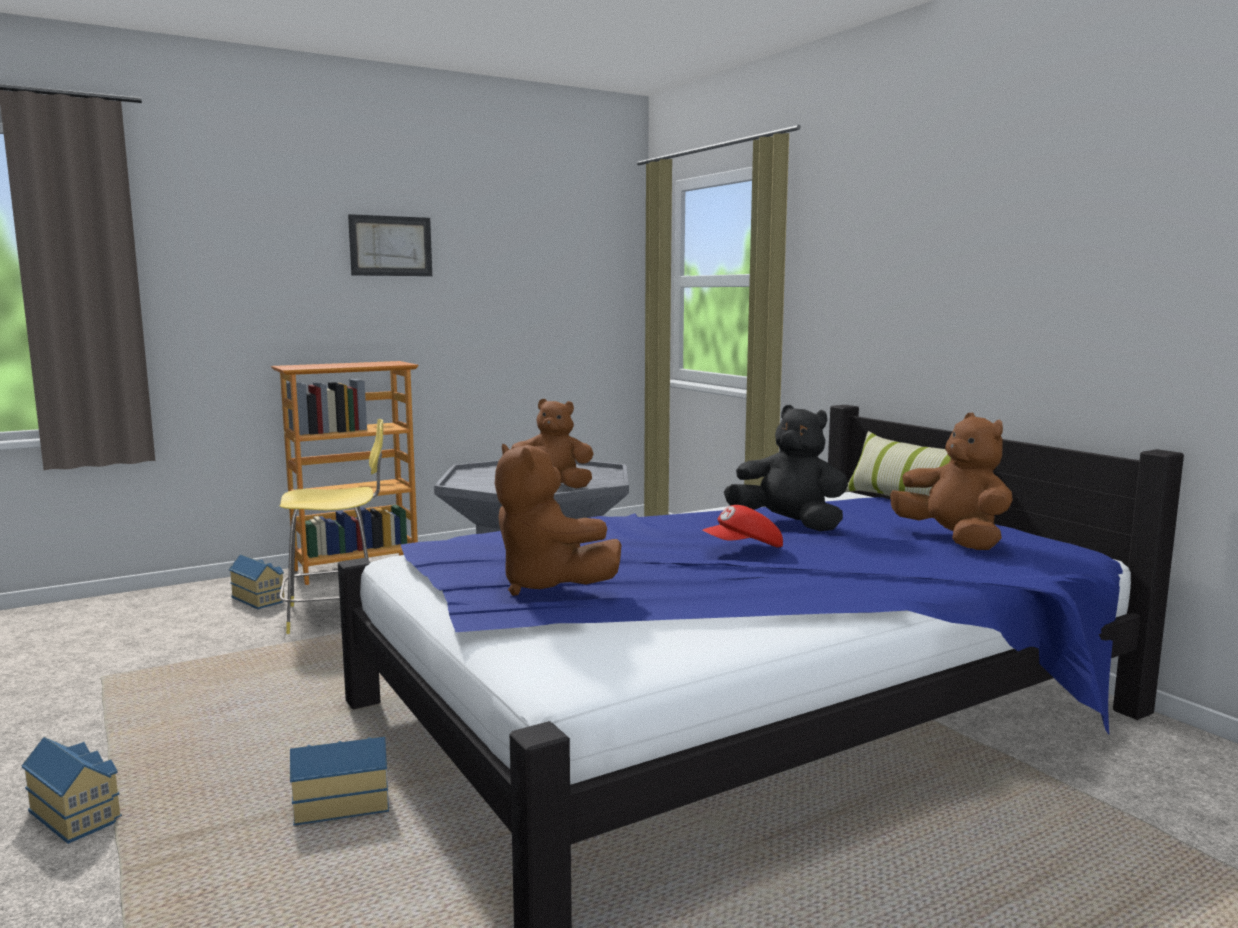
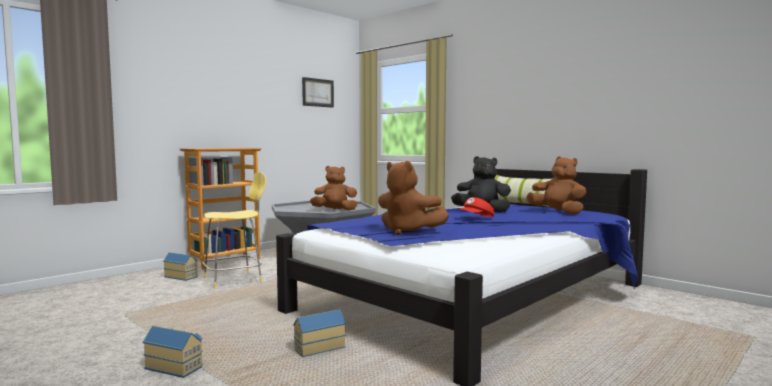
camera: 15 degrees left, 5 degrees down
(390, 246) = (240, 87): picture -> picture (318, 92)

